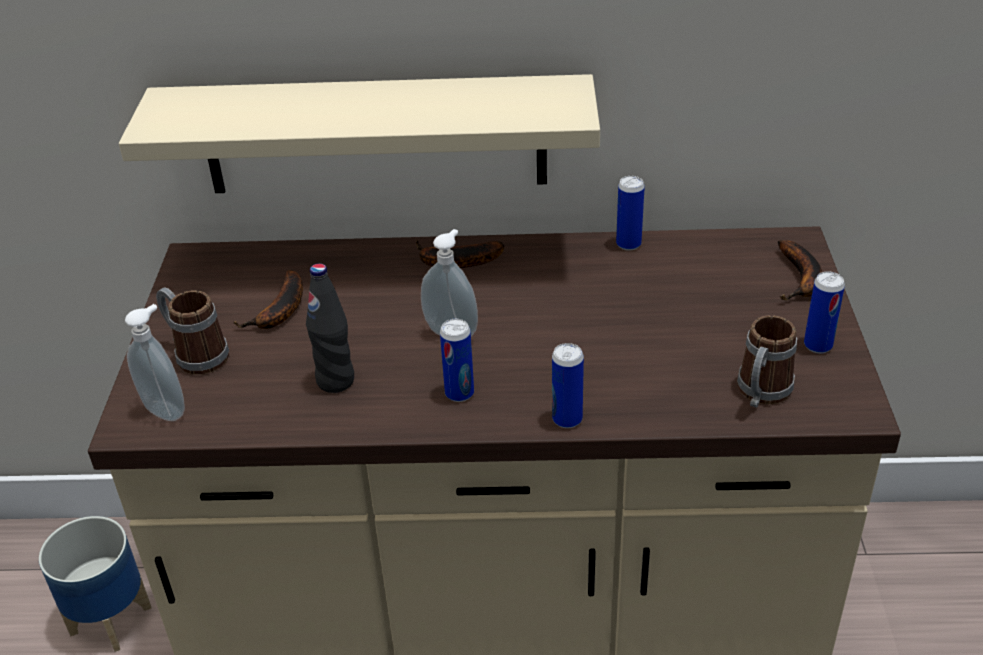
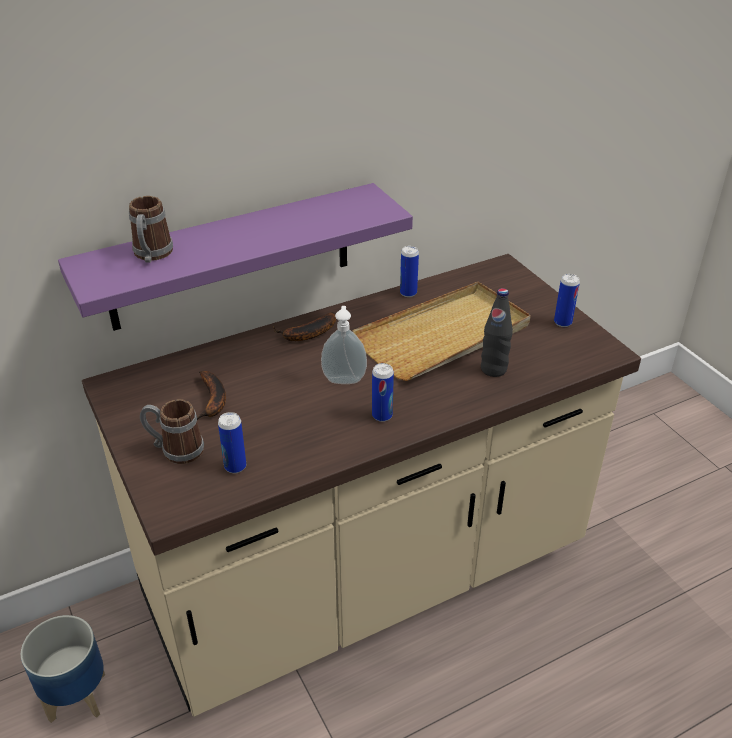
camera: 30 degrees left, 0 degrees up
(167, 409) = (187, 493): soap dispenser -> none
(335, 381) = (293, 434): black bottle -> black bottle (493, 369)
(374, 135) = (231, 257): beige shelf -> purple shelf
(567, 419) = (460, 409): can -> can (235, 466)
(629, 314) = (444, 336): none -> beige tray
(761, 394) = (555, 359): mug -> mug (152, 255)
(801, 279) = (523, 287): banana -> none

